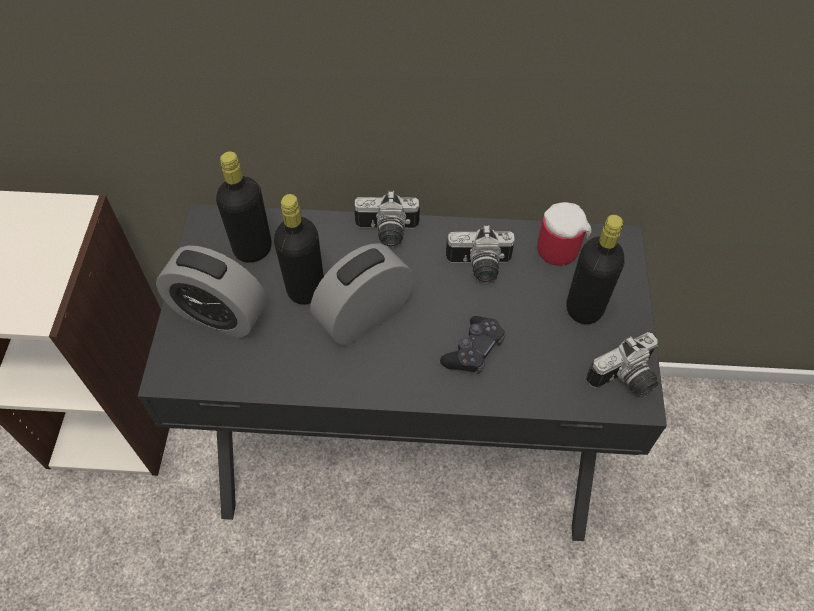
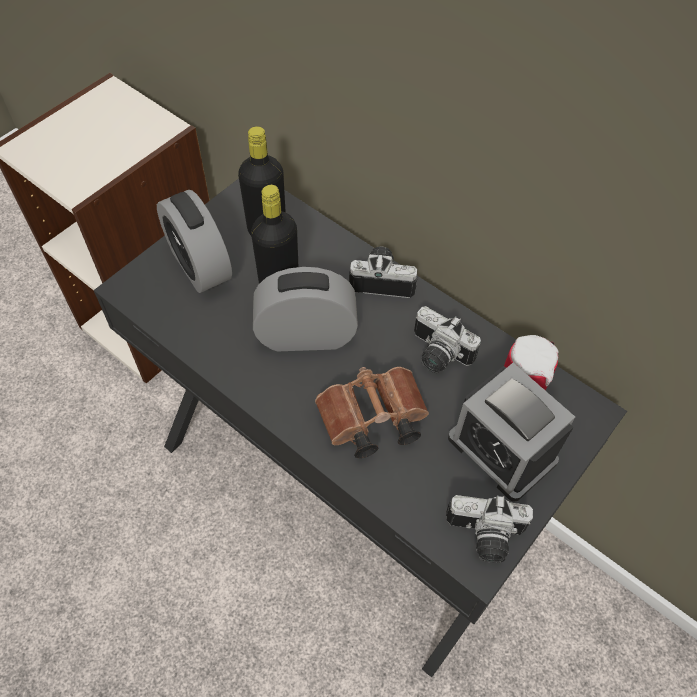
camera: 35 degrees right, 0 degrees up
(387, 233) = (383, 279): camera -> camera turned 150 degrees clockwise
(473, 350) = (370, 421): black game controller -> brown binoculars
(584, 308) = (502, 449): black bottle -> alarm clock

